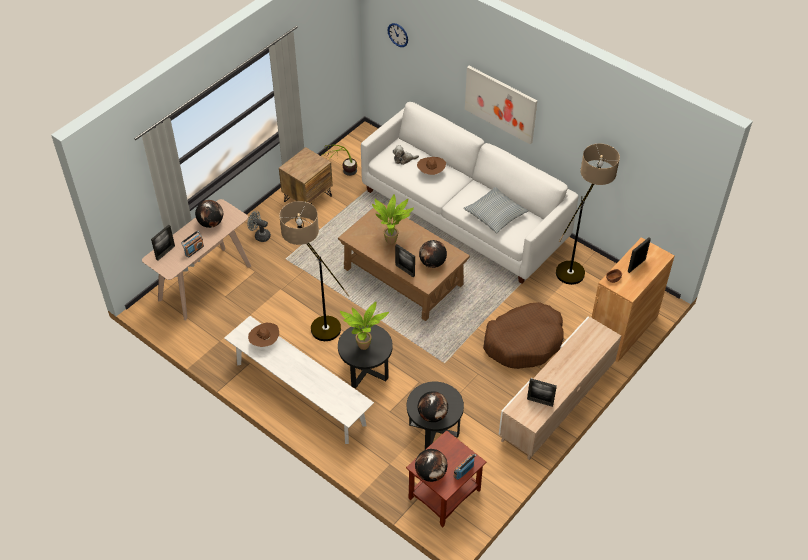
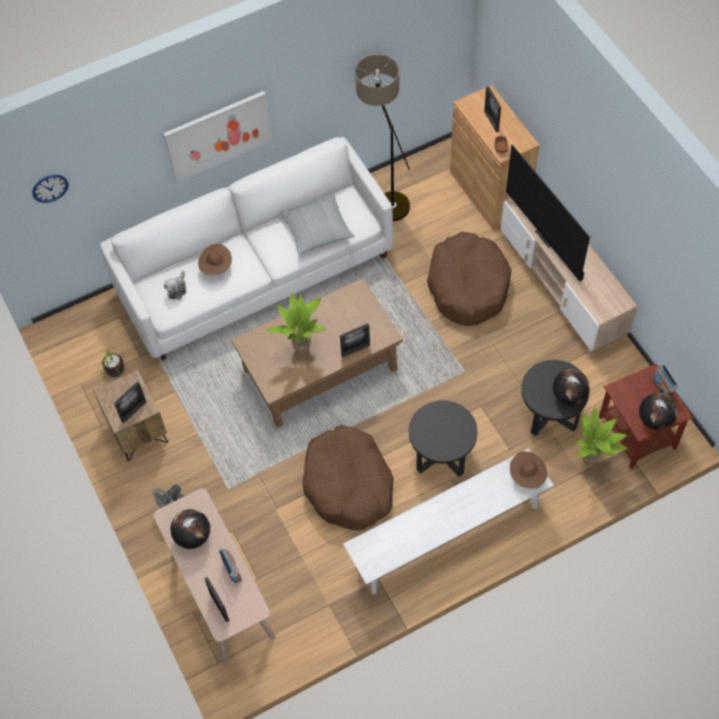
camera: 65 degrees left, 10 degrees up
(264, 342) = (393, 538): brown hat -> brown hat (527, 477)
(316, 323) = (348, 484): floor lamp -> brown dog bed
(364, 347) = (447, 432): potted plant -> potted plant (592, 461)
(432, 263) = (357, 318): globe -> none
(540, 402) = (599, 287): picture frame -> picture frame (134, 411)
(570, 354) = (548, 236): none -> television

